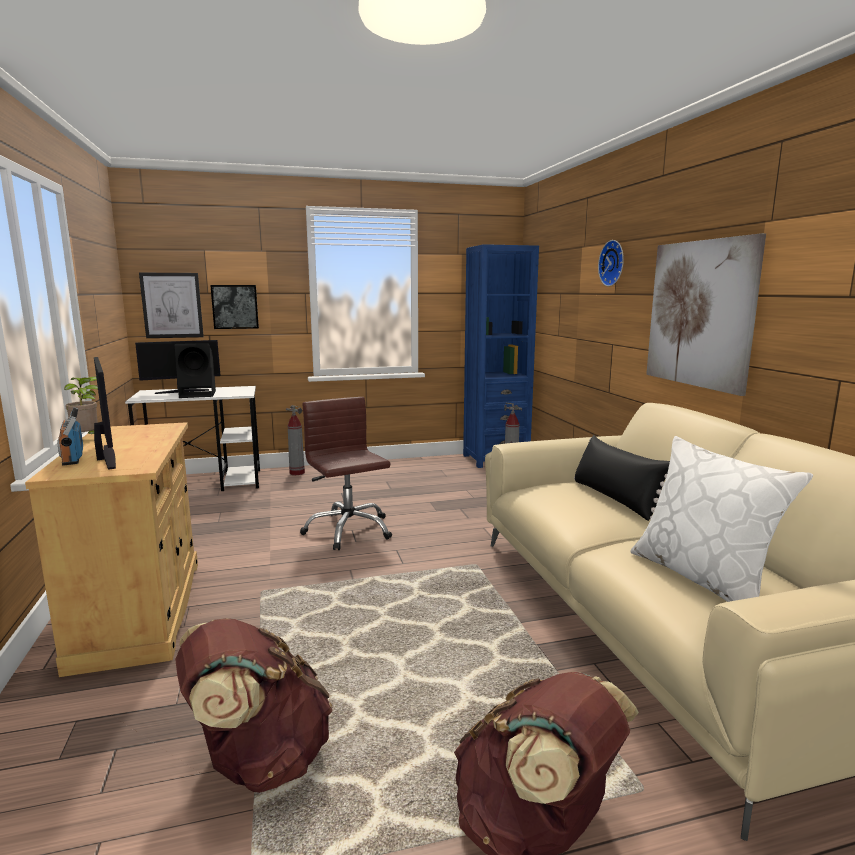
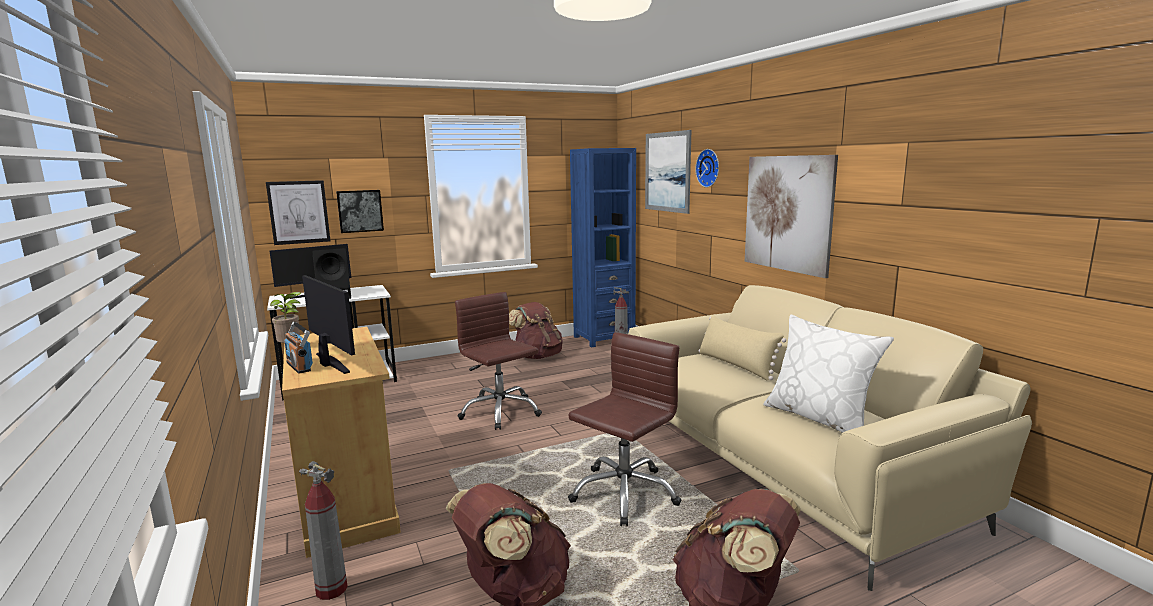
camera: 10 degrees left, 0 degrees up
(297, 473) = (426, 364): fire extinguisher -> fire extinguisher (331, 589)
(415, 473) = (537, 356): none -> brown backpack
(447, 644) = (624, 493): none -> brown office chair
(570, 271) = (667, 172): none -> picture
(615, 499) = (736, 365): black pillow -> beige pillow

